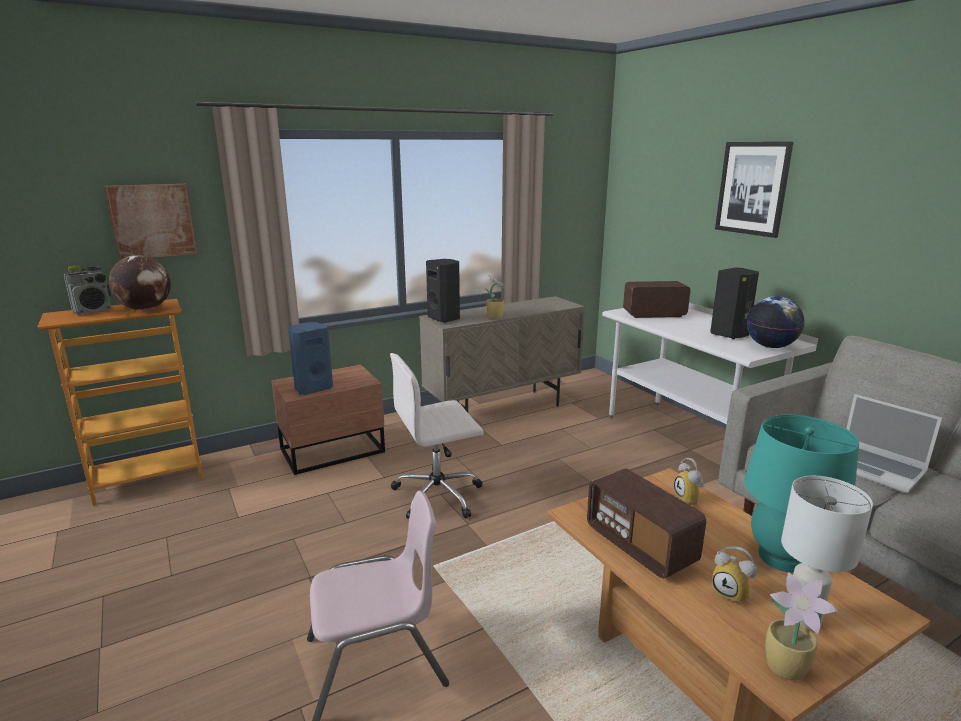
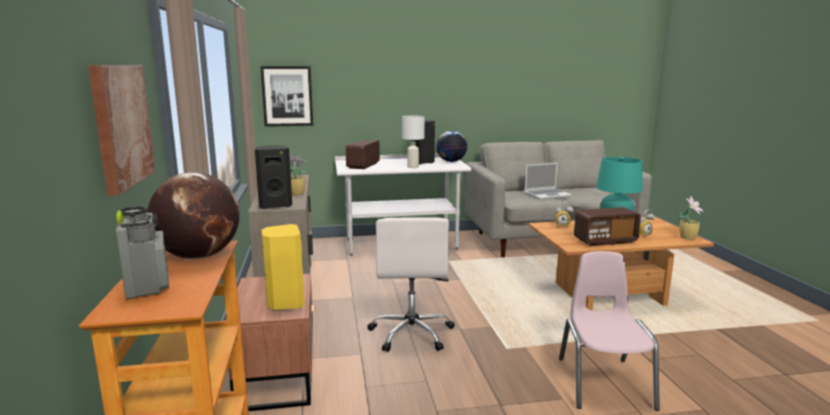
camera: 70 degrees left, 5 degrees down
(312, 388) = (285, 303): blue speaker -> yellow speaker
(752, 188) = (392, 70): picture -> picture (287, 96)
(801, 618) = (657, 229): white table lamp -> white table lamp (412, 167)

